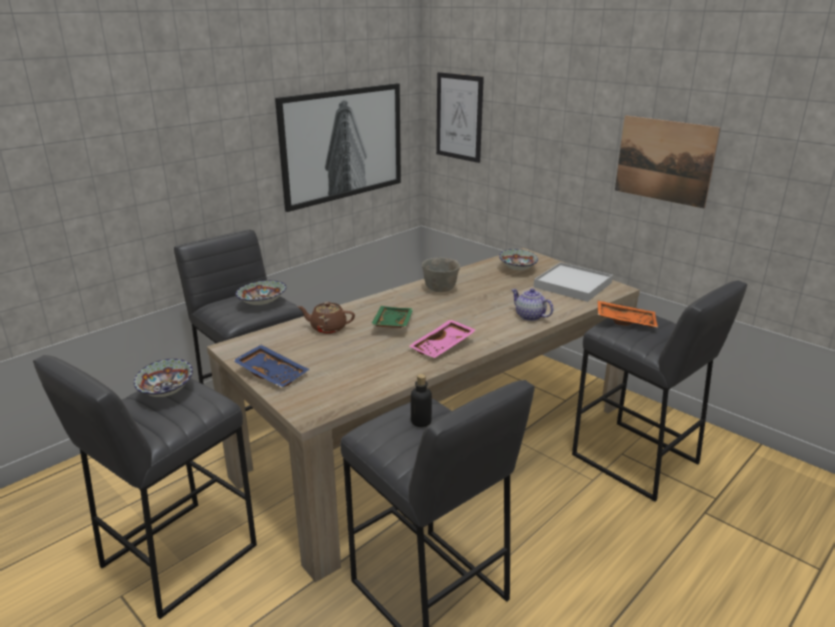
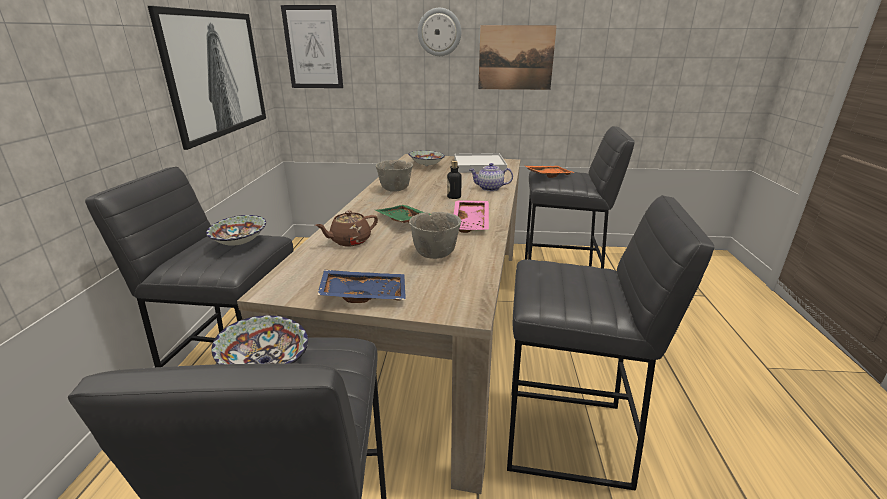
camera: 40 degrees left, 0 degrees up
(365, 363) = (435, 253): none -> grey bowl
(421, 422) = (561, 275): bottle -> bottle (454, 197)
(579, 117) = (439, 32): none -> wall clock

